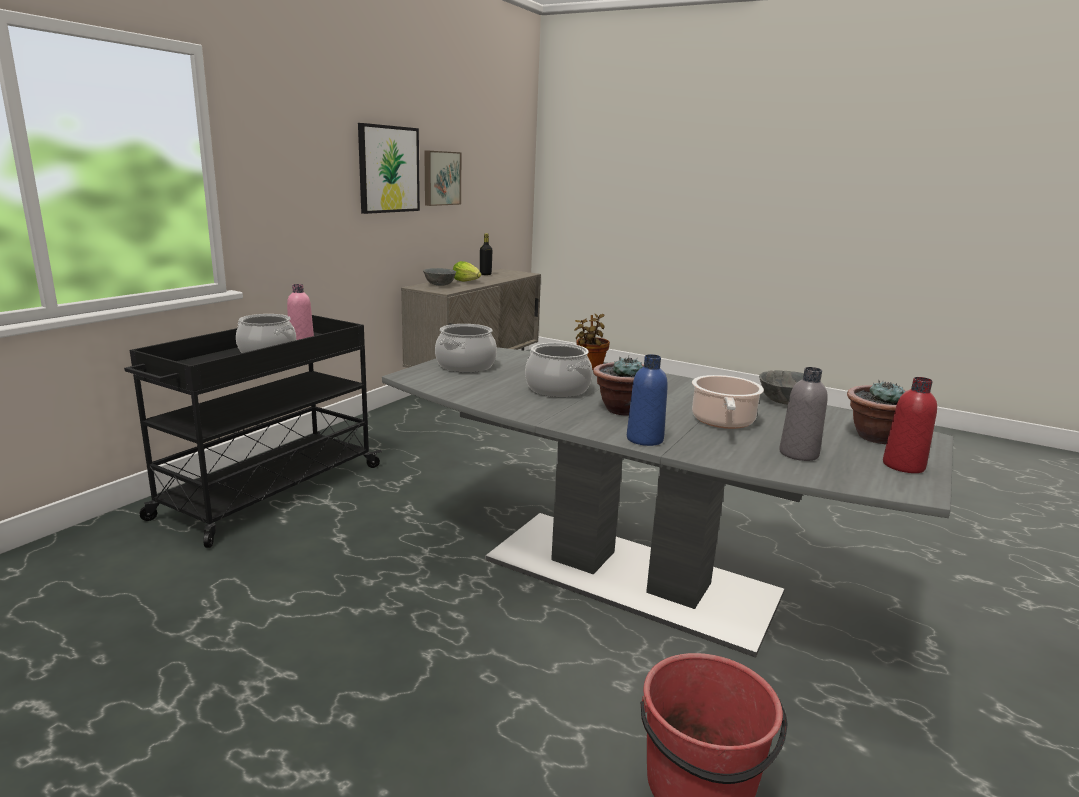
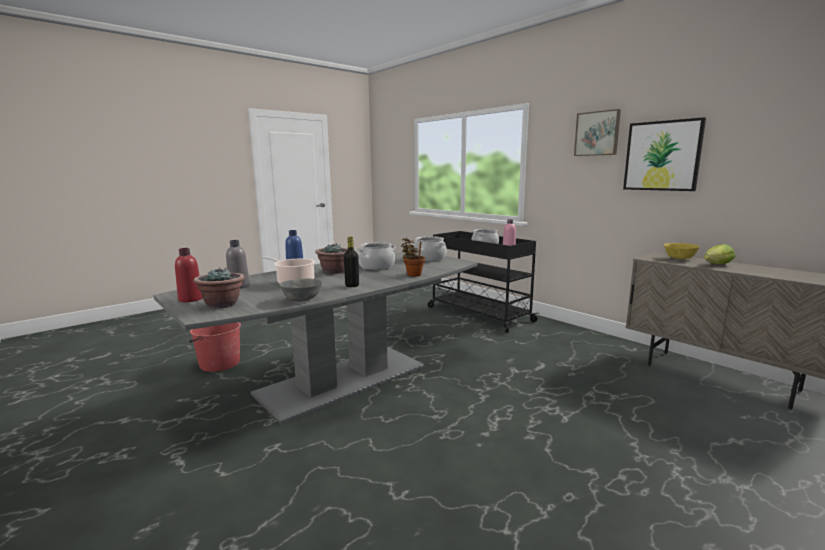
camera: 110 degrees right, 5 degrees down
(440, 178) = (745, 161): picture -> picture (597, 133)
(440, 285) = (679, 258): grey bowl -> yellow bowl
(485, 274) = (791, 271): black bottle -> black bottle (352, 285)

